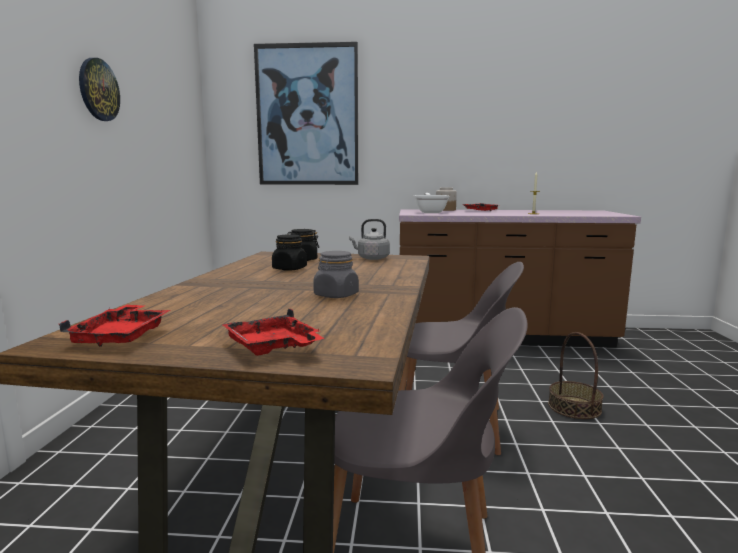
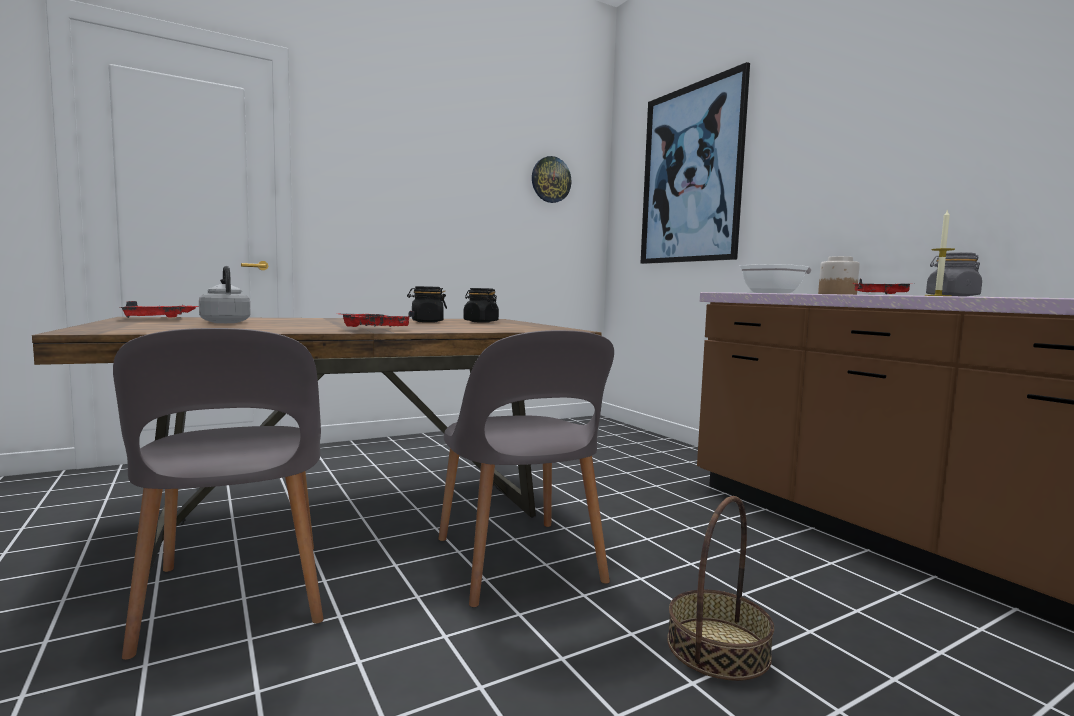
camera: 55 degrees right, 5 degrees down
(98, 90) = (430, 172): wall clock -> wall clock (550, 180)
(273, 347) = (129, 326): red tray -> red tray (374, 329)
(336, 295) = (319, 326): grey jar -> grey jar (952, 296)
(371, 258) = (531, 326): grey kettle -> grey kettle (225, 322)

